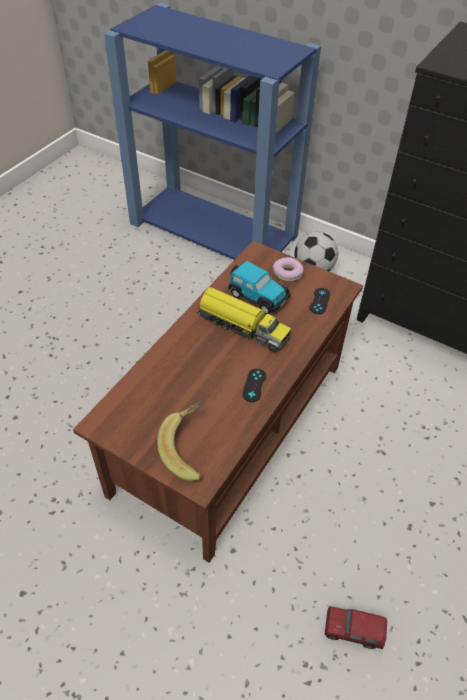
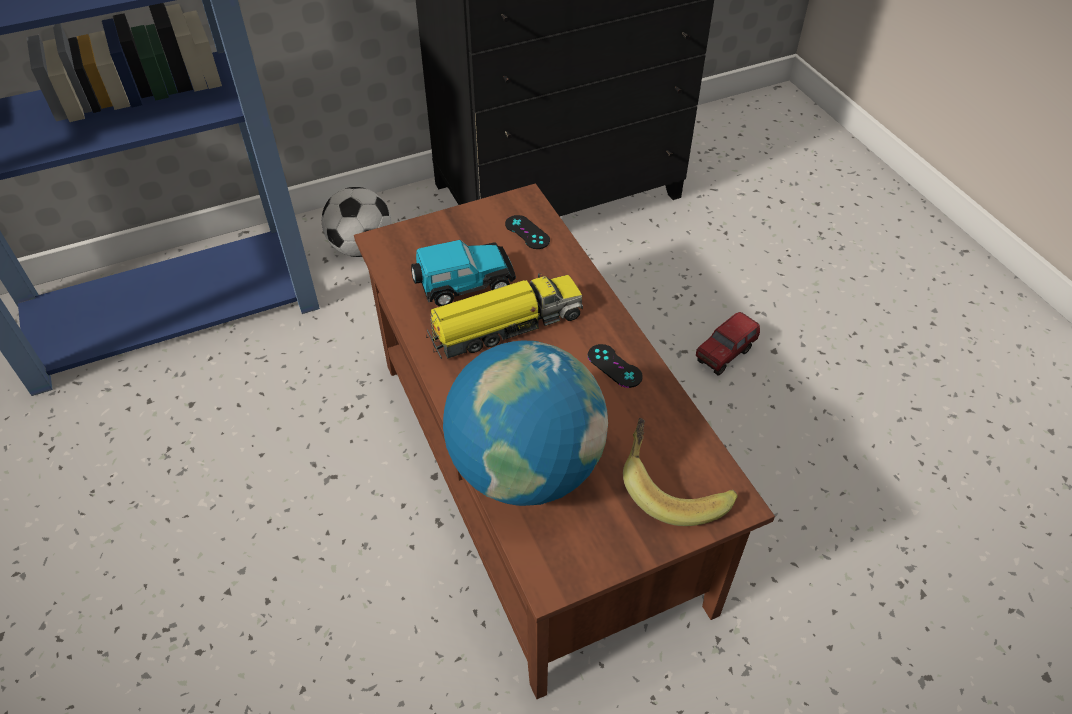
camera: 55 degrees left, 0 degrees up
(157, 381) = (525, 467): none -> globe
(287, 273) = (450, 234): donut -> none
(352, 632) = (884, 515): toy truck -> toy truck (725, 355)

